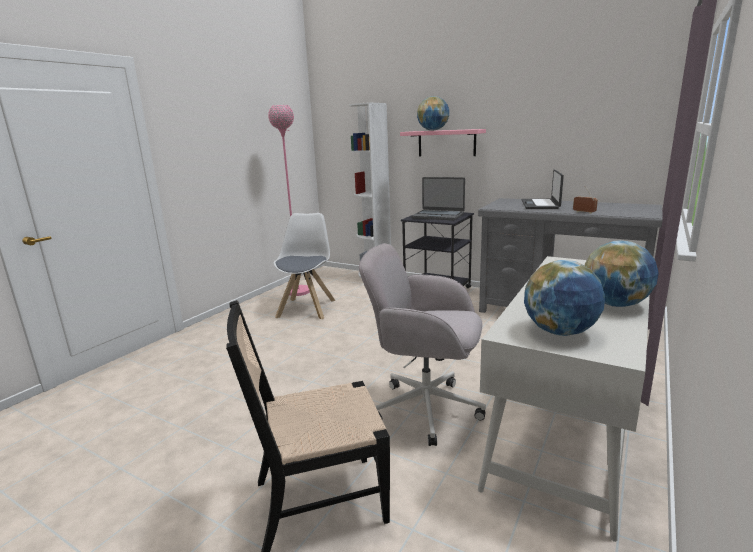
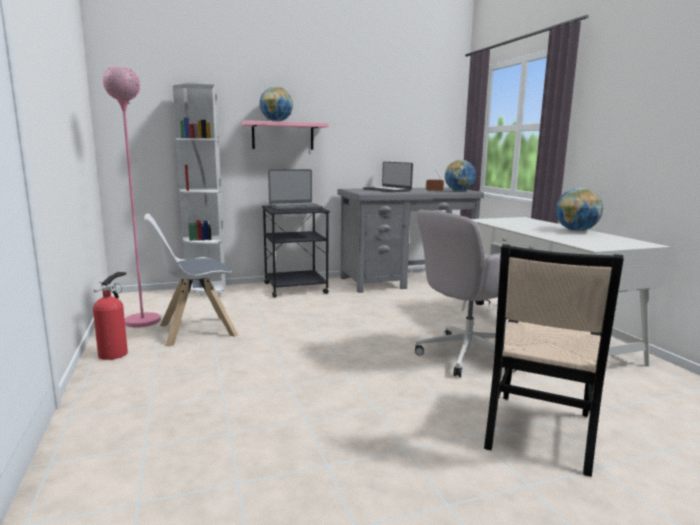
camera: 50 degrees left, 5 degrees down
(249, 309) = (115, 353): none -> fire extinguisher
(307, 308) = (195, 331): chair -> chair turned 75 degrees counterclockwise
(560, 332) = (604, 242): globe -> globe (459, 191)

